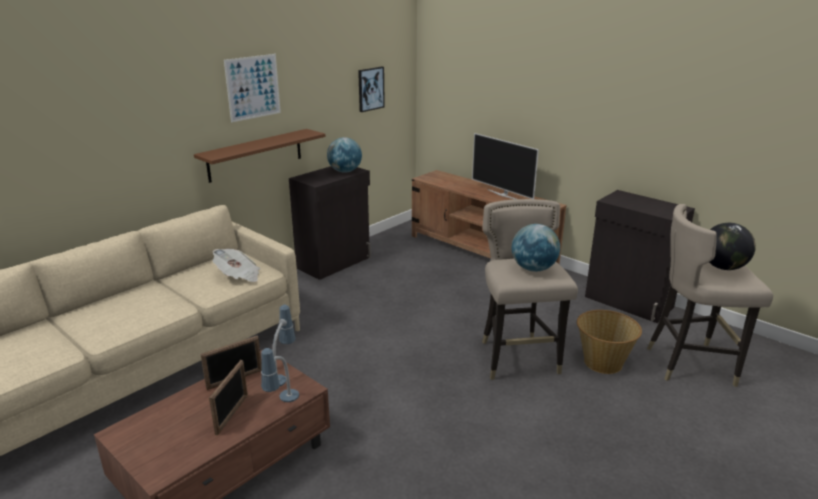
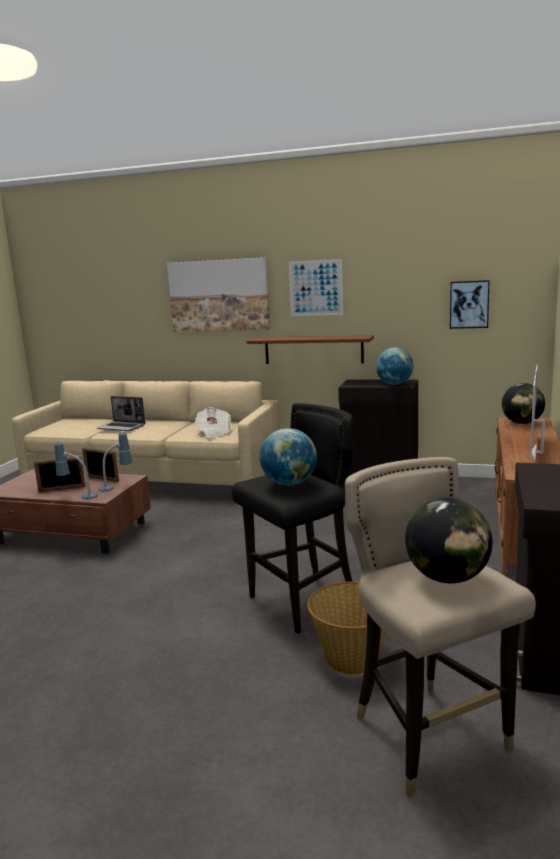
camera: 65 degrees right, 10 degrees down
(105, 321) = (122, 427): none -> laptop
(143, 109) = (219, 295): none -> picture
(438, 178) = (522, 423): none -> globe
(517, 359) = (303, 602): beige stool -> black stool

